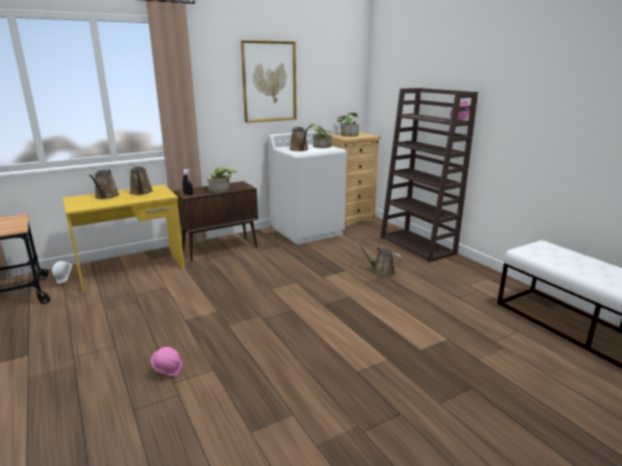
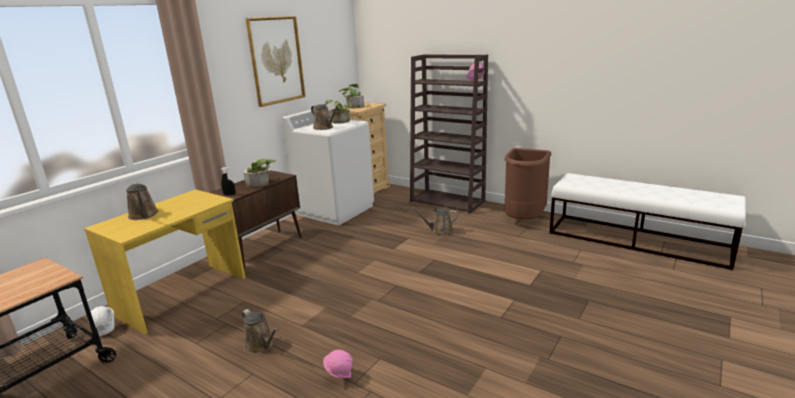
camera: 25 degrees left, 0 degrees up
(141, 192) = (181, 202): brown watering can -> brown watering can (261, 345)
(481, 283) = (524, 220): none -> brown trash can

